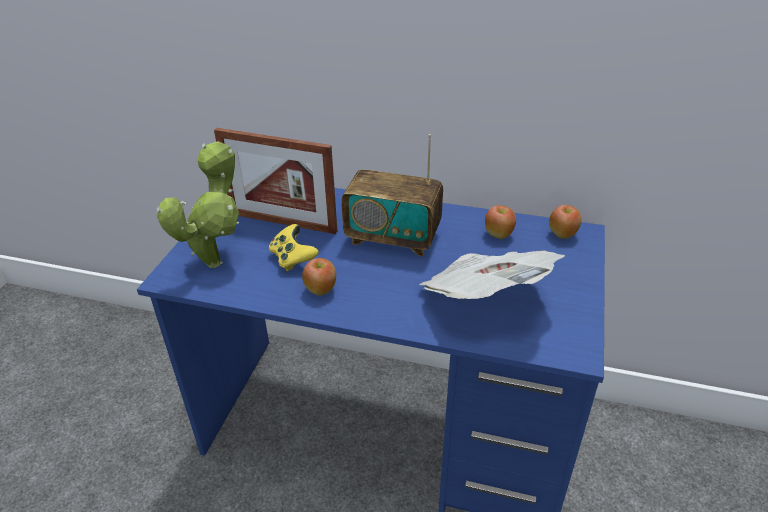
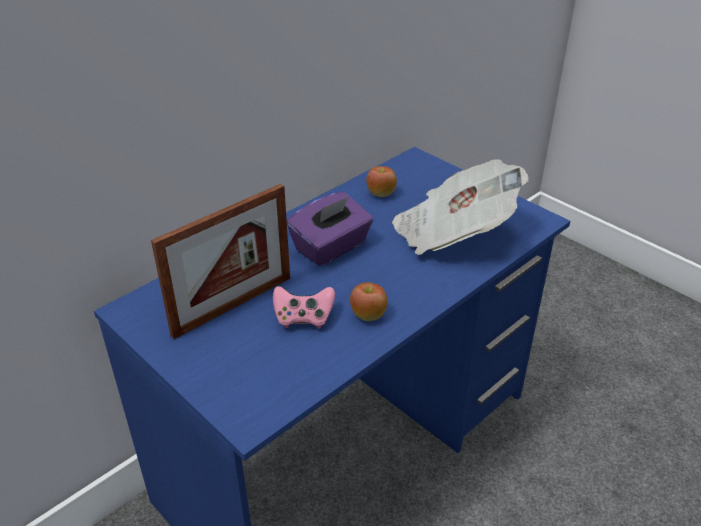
camera: 60 degrees left, 0 degrees up
(216, 259) = (251, 373): potted plant -> none
(293, 259) = (303, 318): yellow game controller -> pink game controller
(393, 238) = (331, 247): radio -> purple tissue box
(562, 234) = (409, 167): apple -> none

